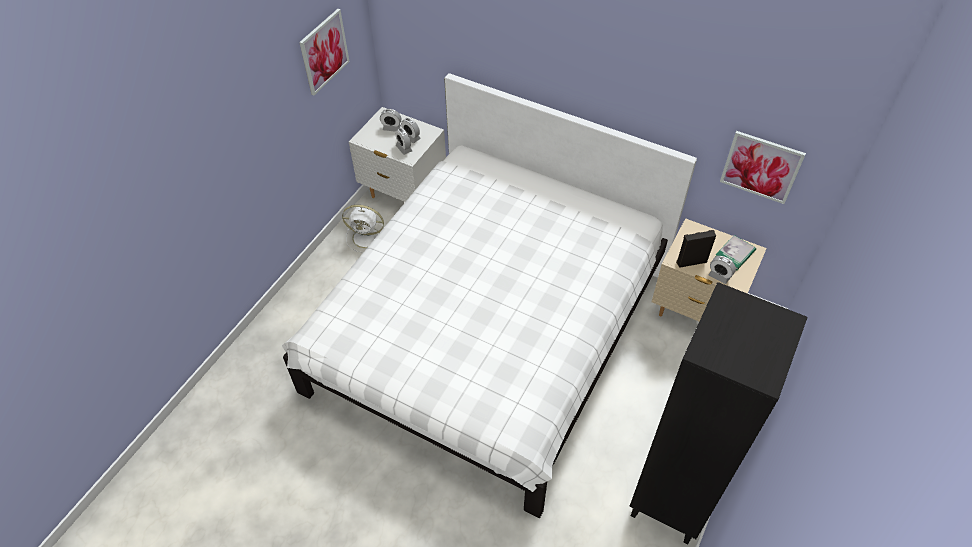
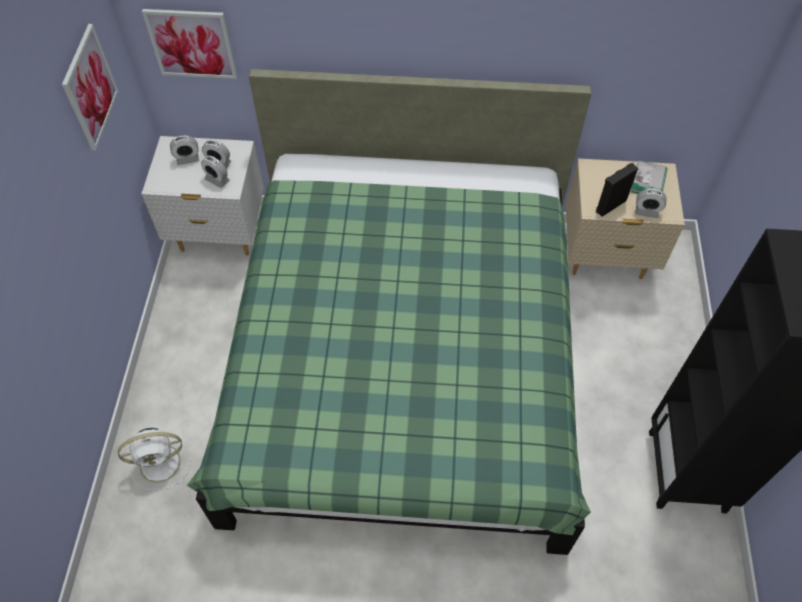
camera: 25 degrees left, 5 degrees up
(367, 237) = (202, 303): white fan -> white fan (162, 462)
(488, 331) = (402, 362): white bed -> green bed
(761, 167) = (667, 75): picture -> picture (191, 43)

